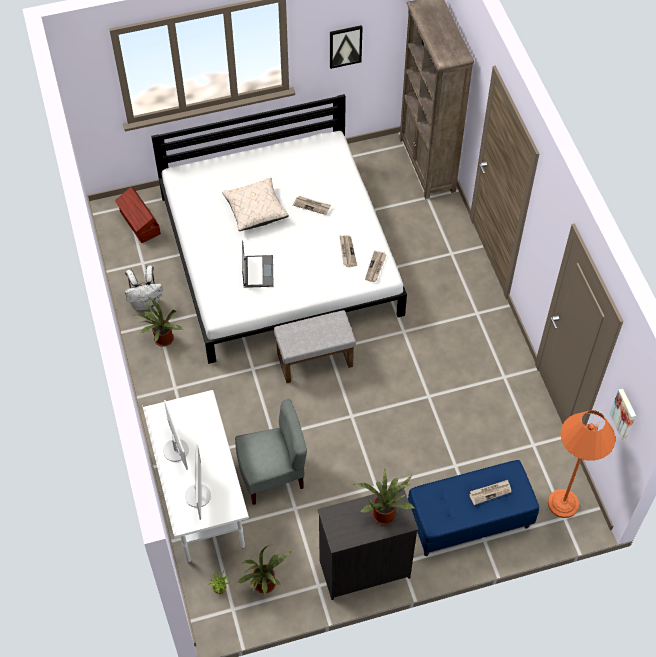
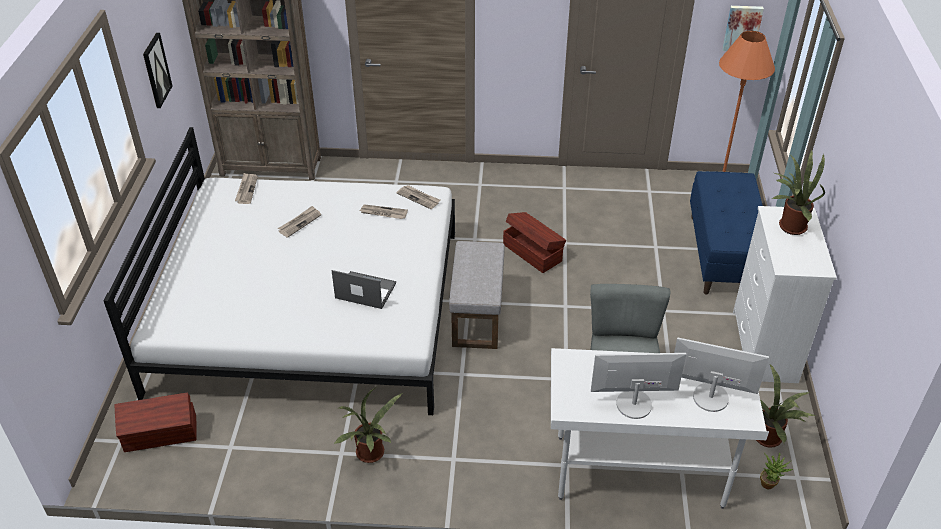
camera: 70 degrees left, 15 degrees down
(146, 303) = (299, 458): white backpack -> none
(255, 210) = (271, 271): beige pillow -> none
(363, 569) = (763, 347): black dresser -> white dresser
(406, 376) = (532, 252): none -> brown storage box
(490, 492) = (730, 198): newspaper -> newspaper (246, 189)

